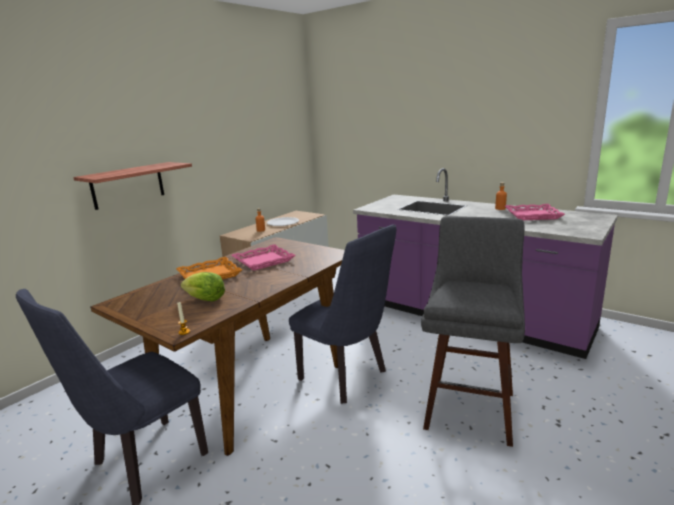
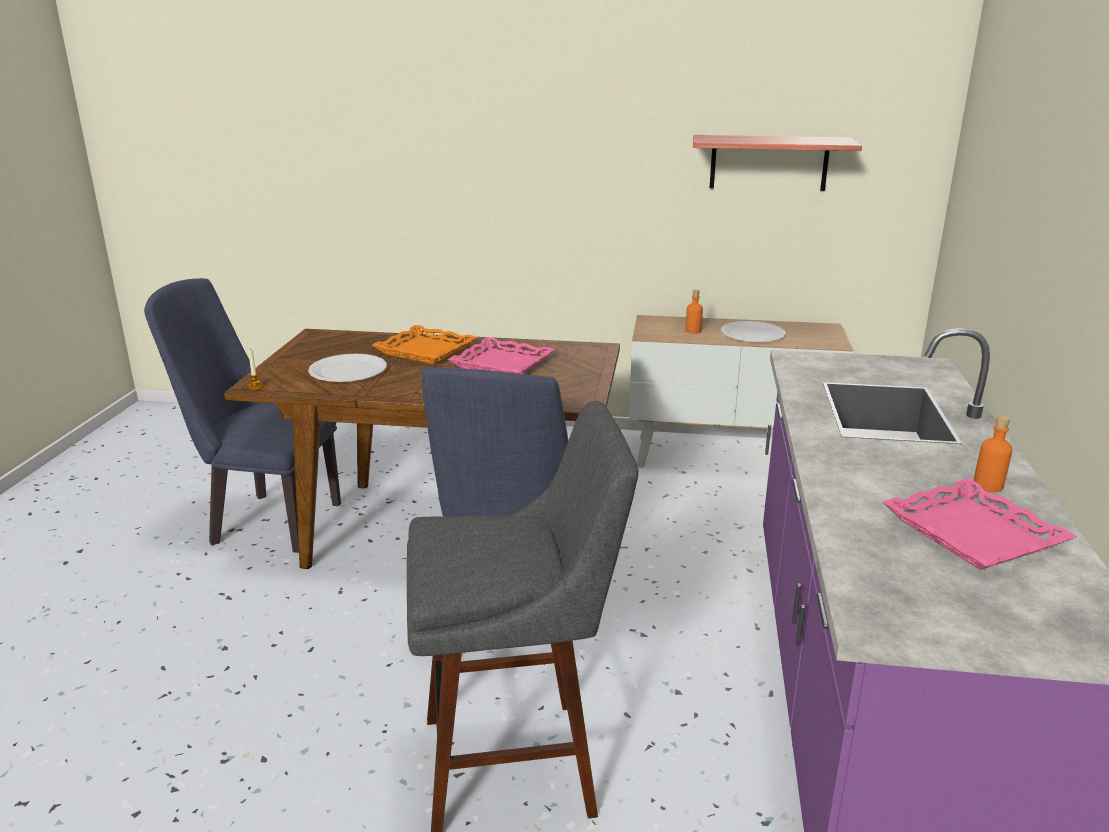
camera: 60 degrees right, 5 degrees up
(128, 185) = (501, 196): shelf -> shelf (769, 162)
(205, 299) = (348, 371): lettuce -> white plate

